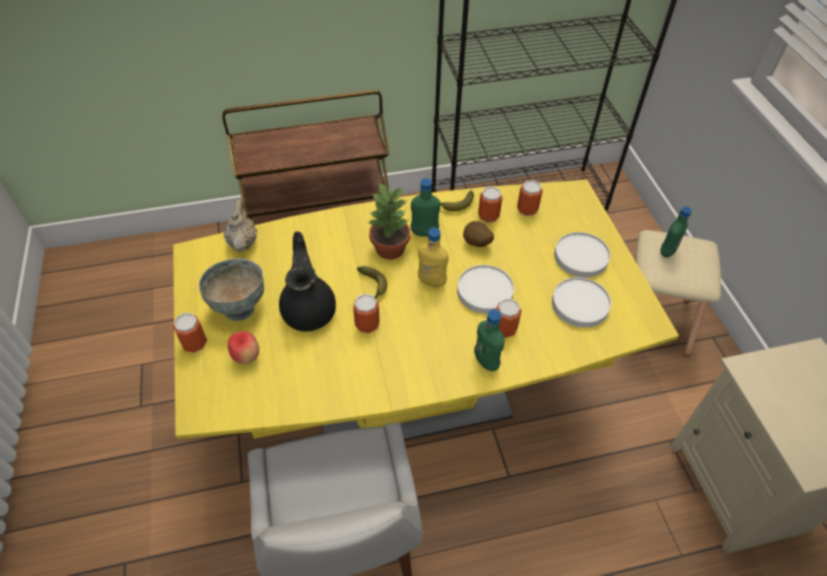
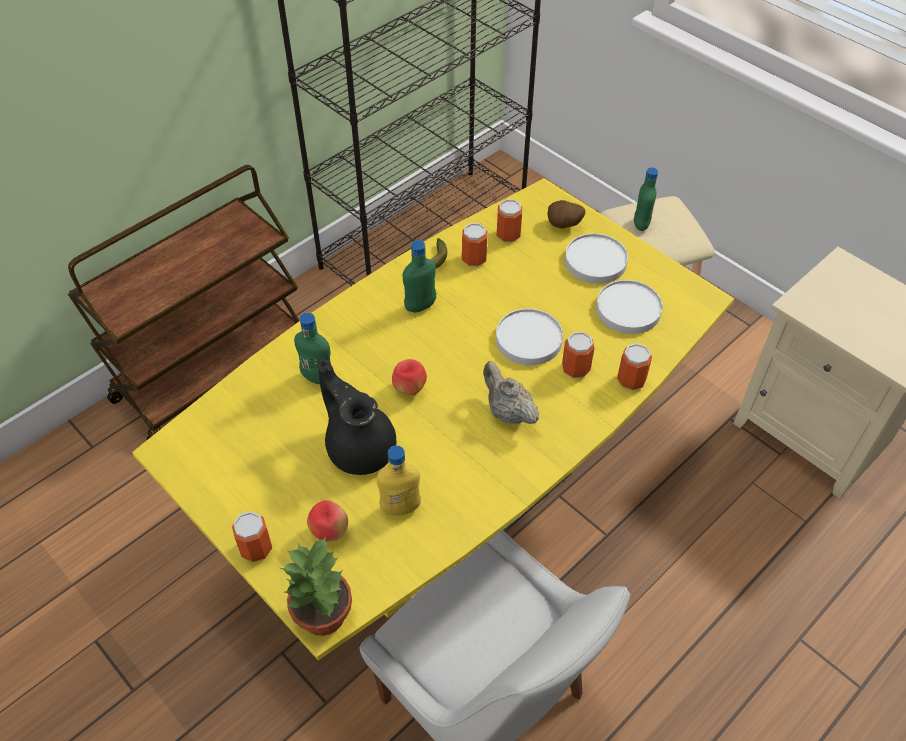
camera: 30 degrees left, 0 degrees up
(239, 308) = (277, 484): grey bowl -> none
(243, 242) = (219, 409): beige teapot -> beige teapot (507, 412)
(367, 324) = (434, 432): can -> can (631, 380)
(373, 286) = (409, 389): banana -> apple
(390, 249) = (397, 340): potted plant -> potted plant (324, 615)
(432, 281) = (467, 354): yellow bottle -> yellow bottle (400, 507)
(476, 244) = (484, 294): potato -> potato (563, 226)
(486, 361) = (582, 409): green bottle -> green bottle (318, 377)

